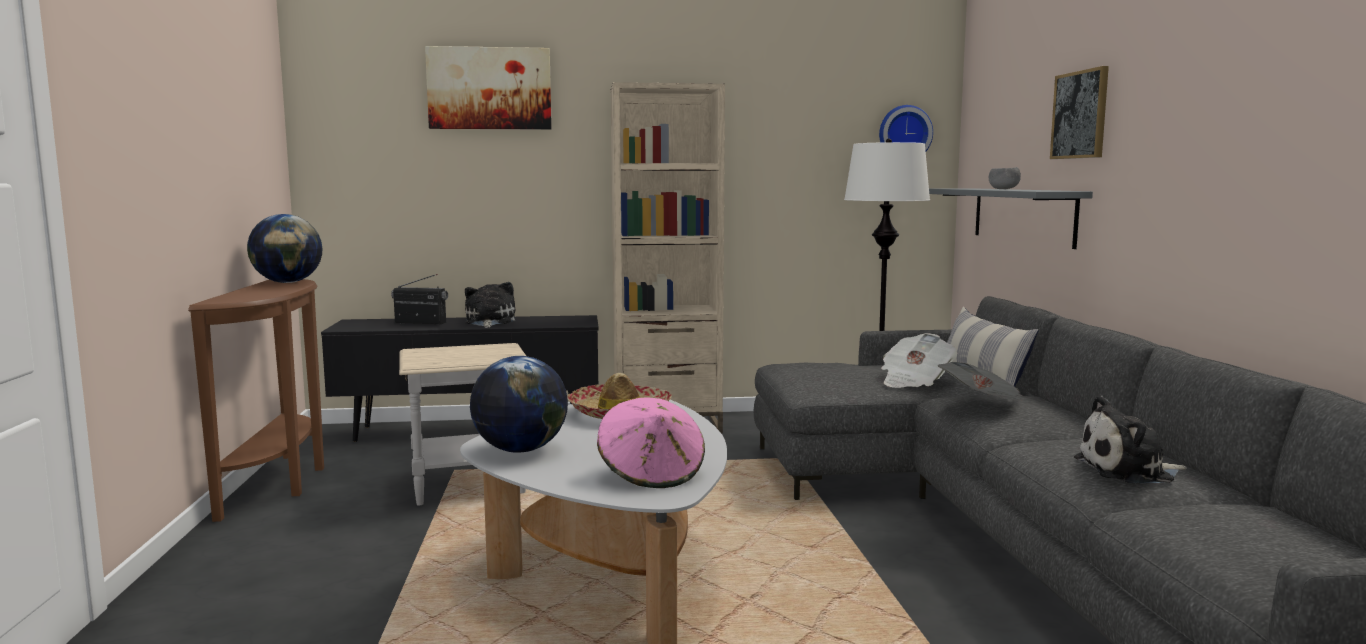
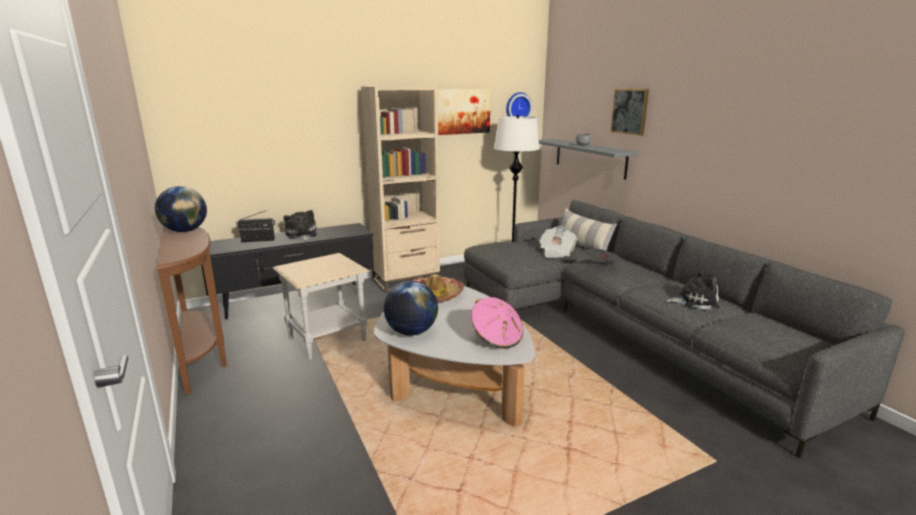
camera: 20 degrees left, 10 degrees up
(489, 88) = (284, 86): picture -> picture (459, 111)
(1129, 471) = (694, 301): plush toy -> plush toy turned 150 degrees counterclockwise

